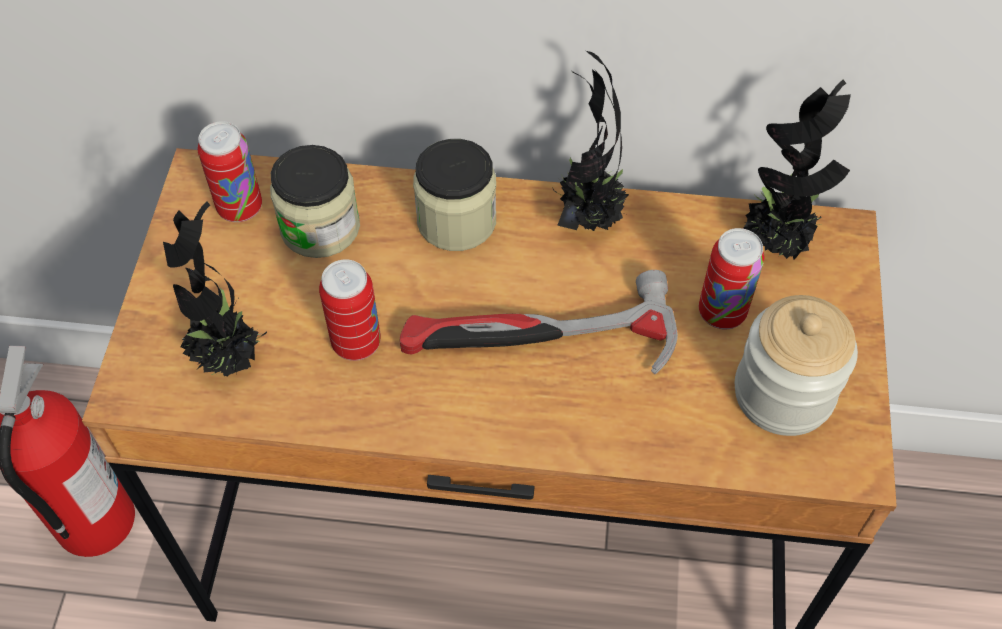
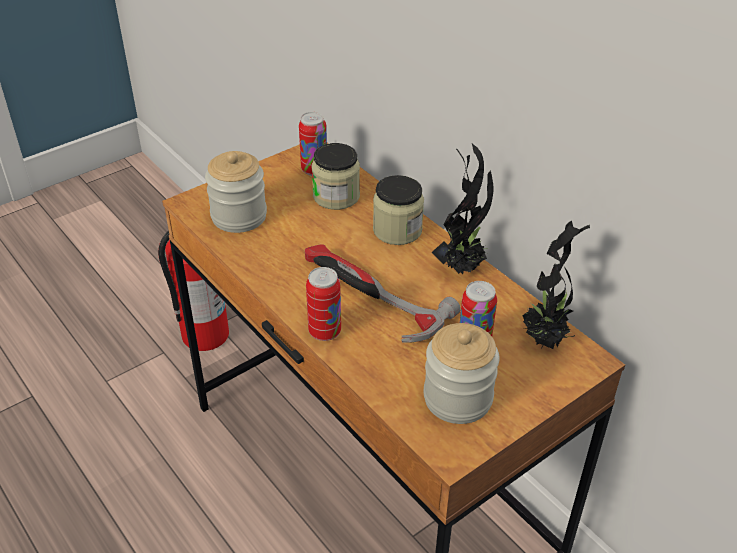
camera: 45 degrees right, 15 degrees down
(230, 358) = (239, 216): potted plant -> jar
(356, 343) = (293, 244): can -> can (324, 332)

